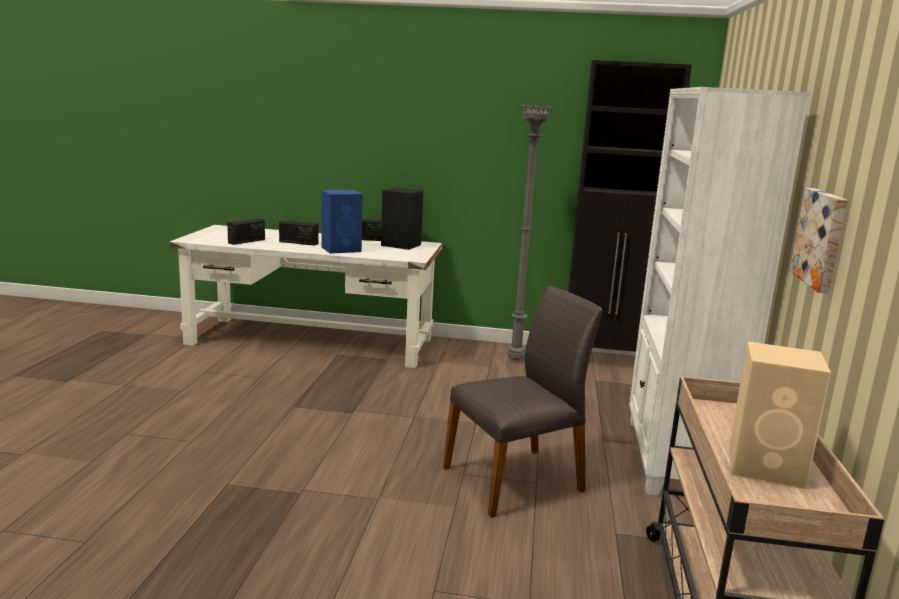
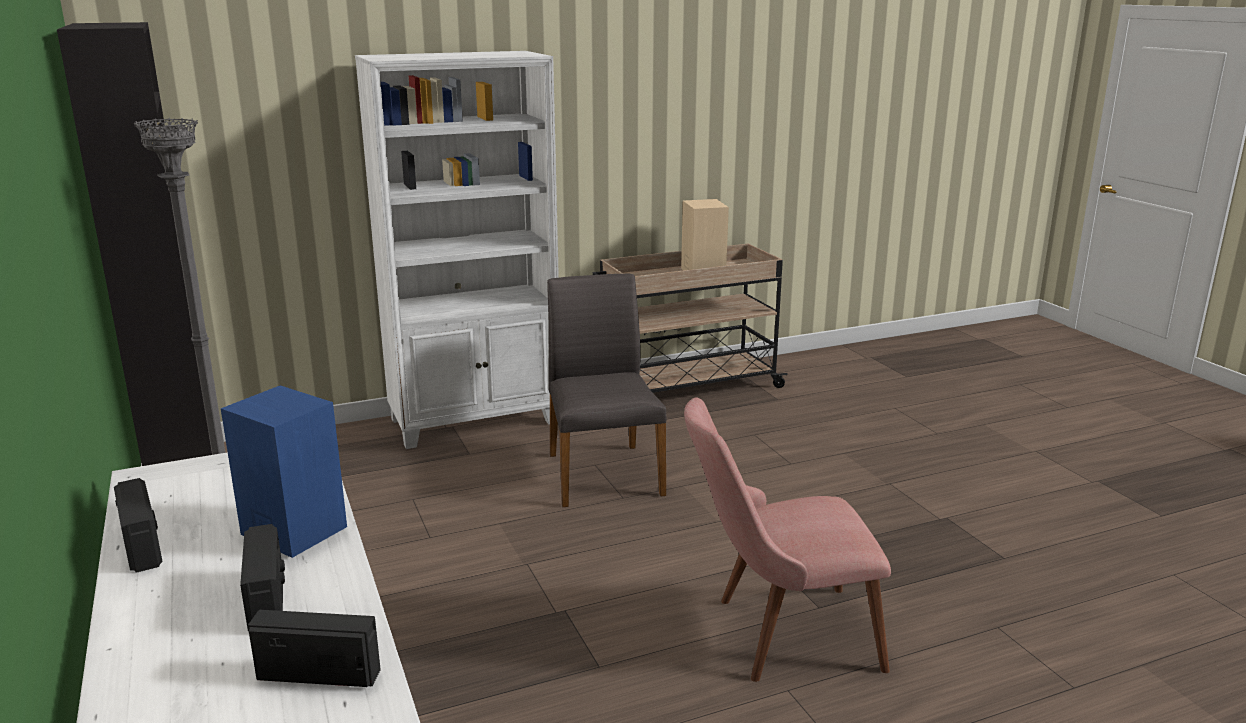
camera: 120 degrees left, 5 degrees up
(231, 458) = (777, 635): none -> pink chair
(402, 245) = (183, 493): black speaker -> none
(515, 479) = (602, 473): grey chair -> grey chair turned 45 degrees clockwise
(822, 238) = (582, 152): picture -> none

